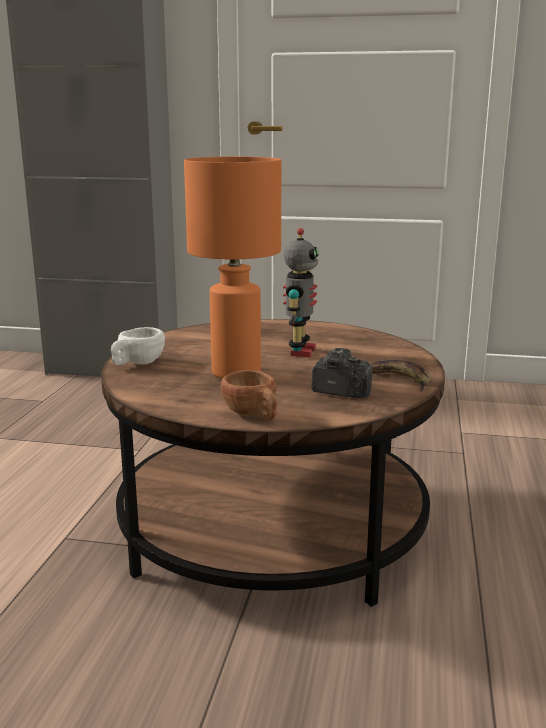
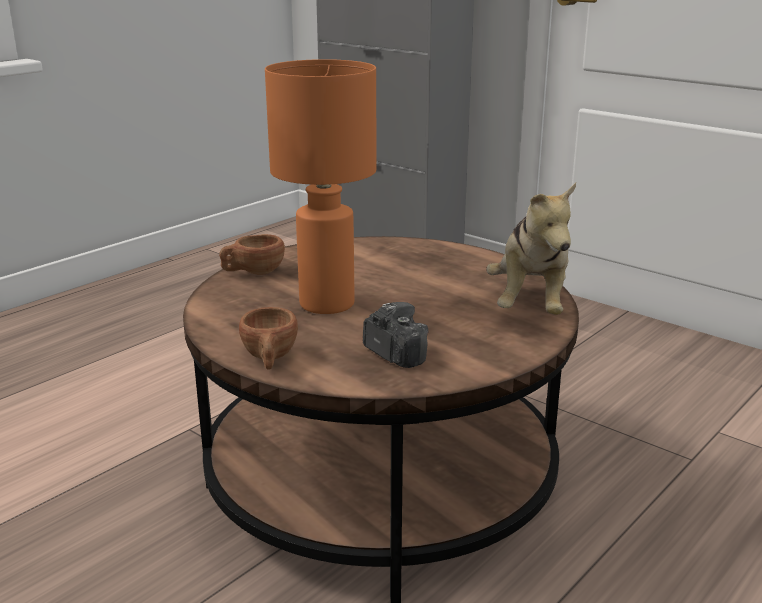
camera: 30 degrees right, 5 degrees up
(137, 364) = (253, 272): white cup -> brown cup
(300, 351) = (428, 292): toy robot -> none
(381, 346) = (530, 304): none -> plush toy
(399, 379) = (482, 354): banana -> none

